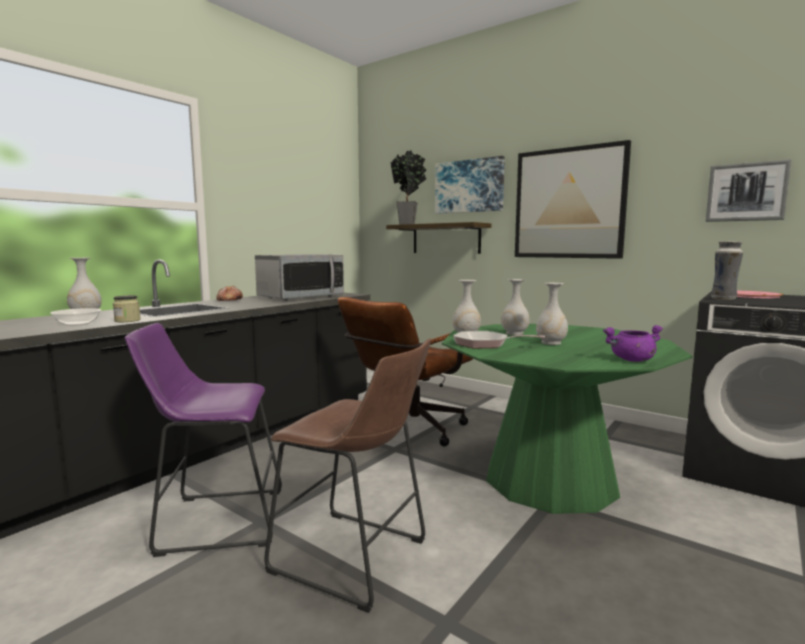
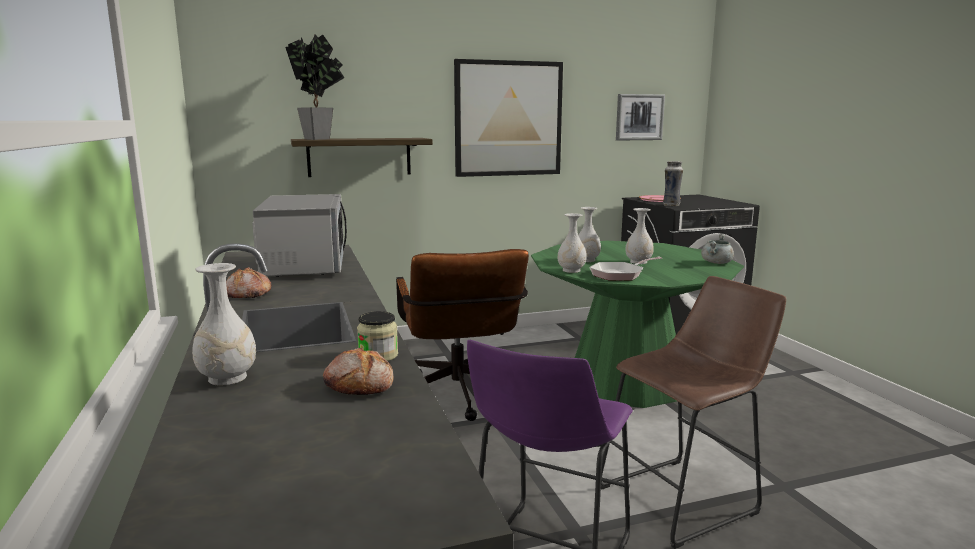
camera: 55 degrees left, 5 degrees up
(78, 324) = (360, 385): bowl -> bread
(469, 186) = (390, 90): picture -> none
(632, 360) = (717, 263): purple cooking pot -> grey cooking pot

